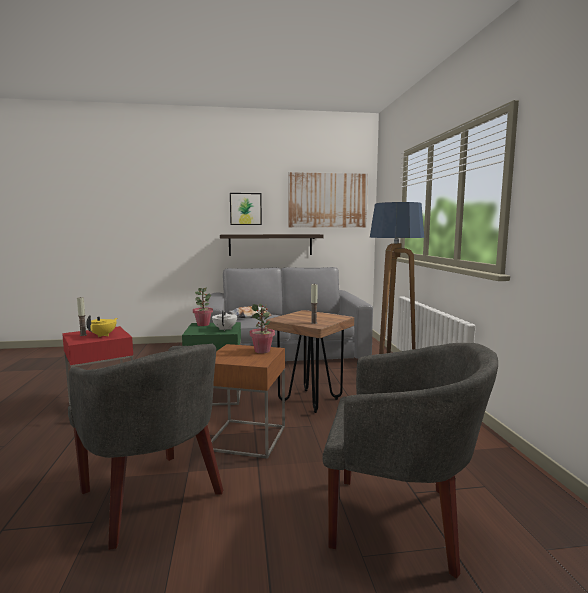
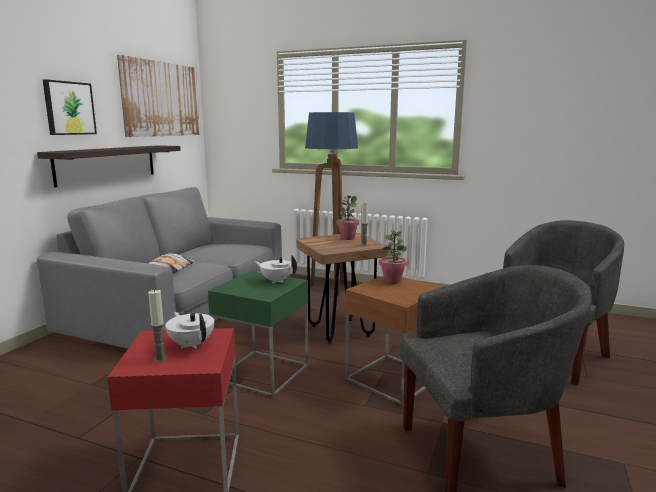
camera: 60 degrees left, 5 degrees up
(103, 335) = (191, 344): yellow teapot -> white teapot
(203, 324) = (232, 286): potted plant -> potted plant (347, 238)

